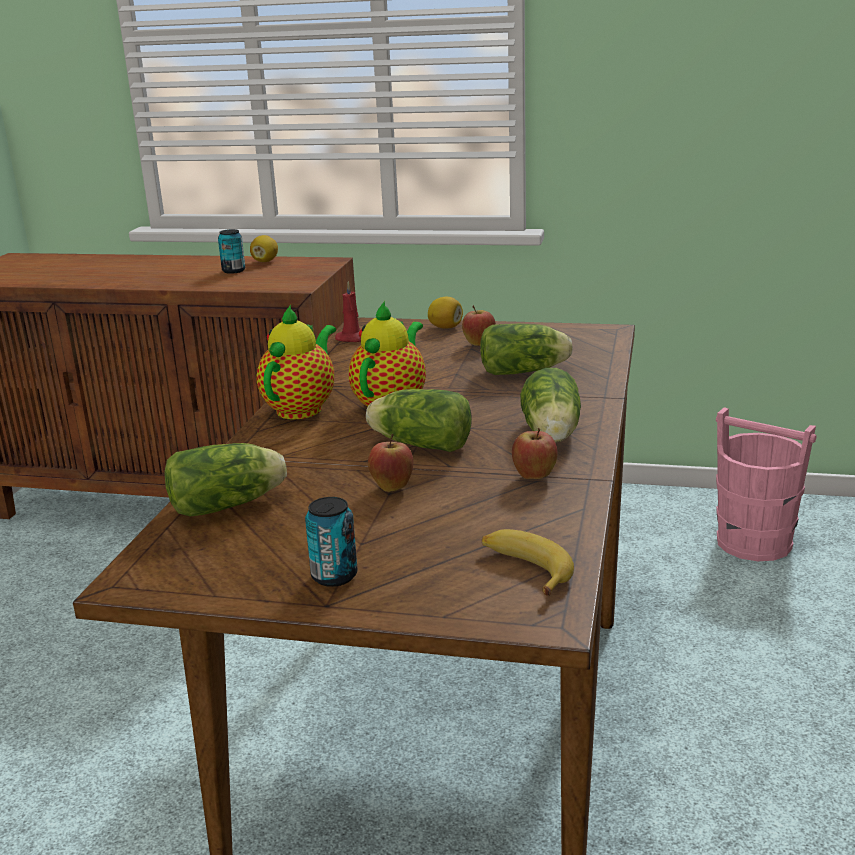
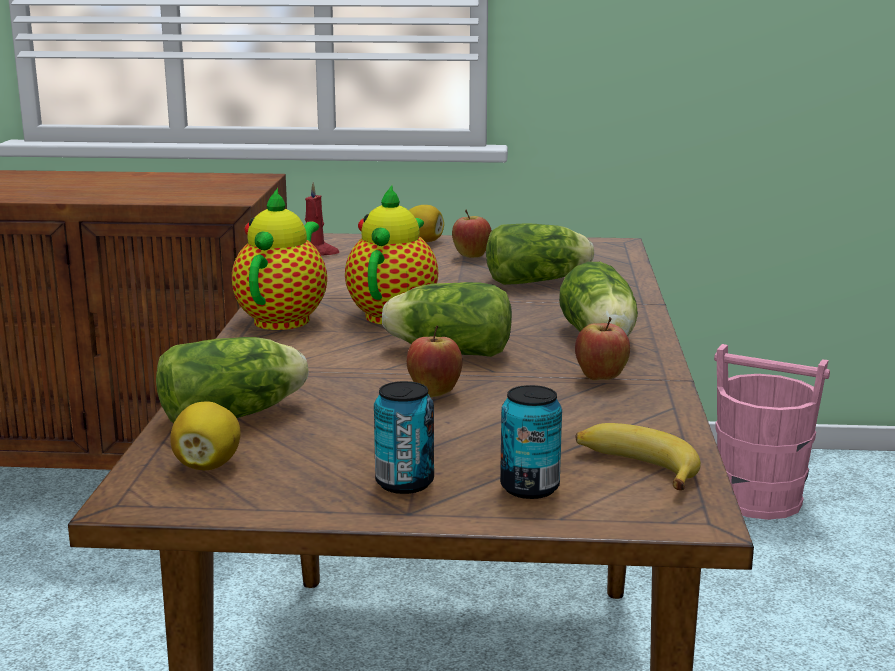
camera: 10 degrees left, 5 degrees down
(233, 271) = (143, 185): can -> can (529, 488)
(265, 261) = (179, 177): lemon -> lemon (207, 465)

